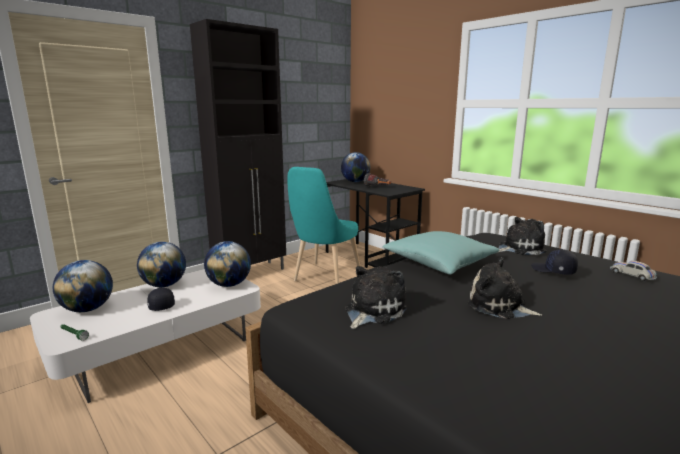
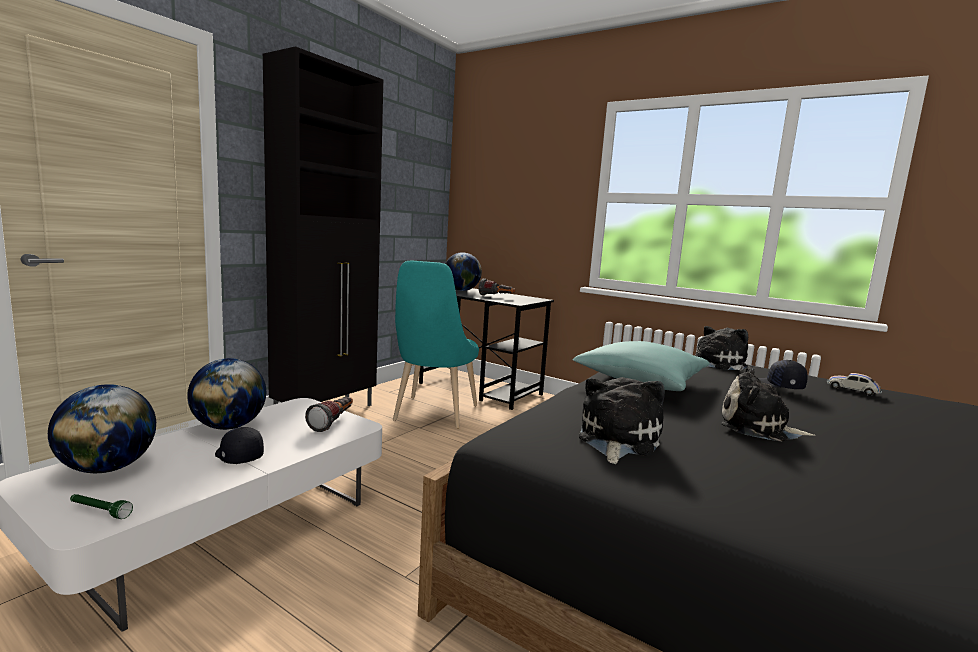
camera: 15 degrees left, 5 degrees down
(229, 285) = (333, 422): globe -> flashlight

